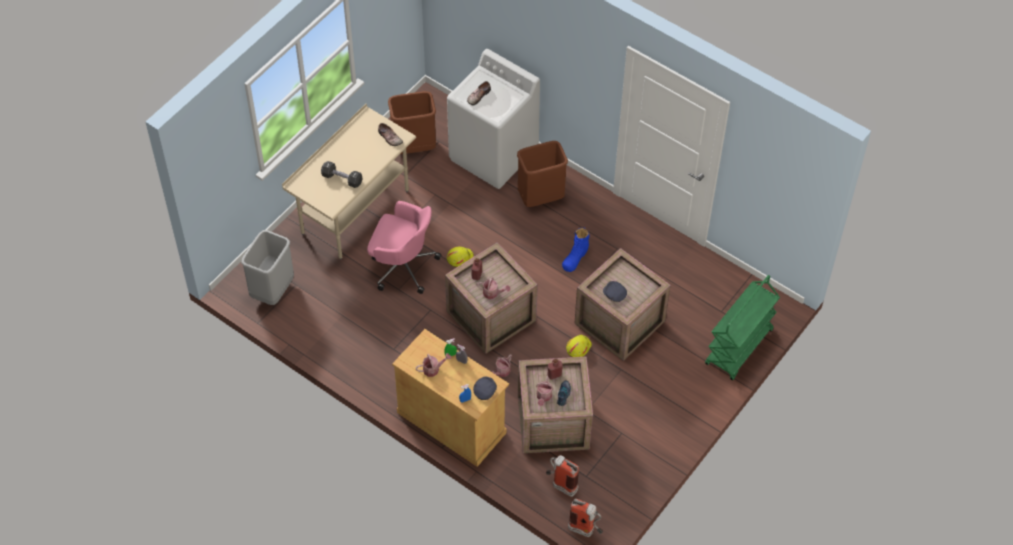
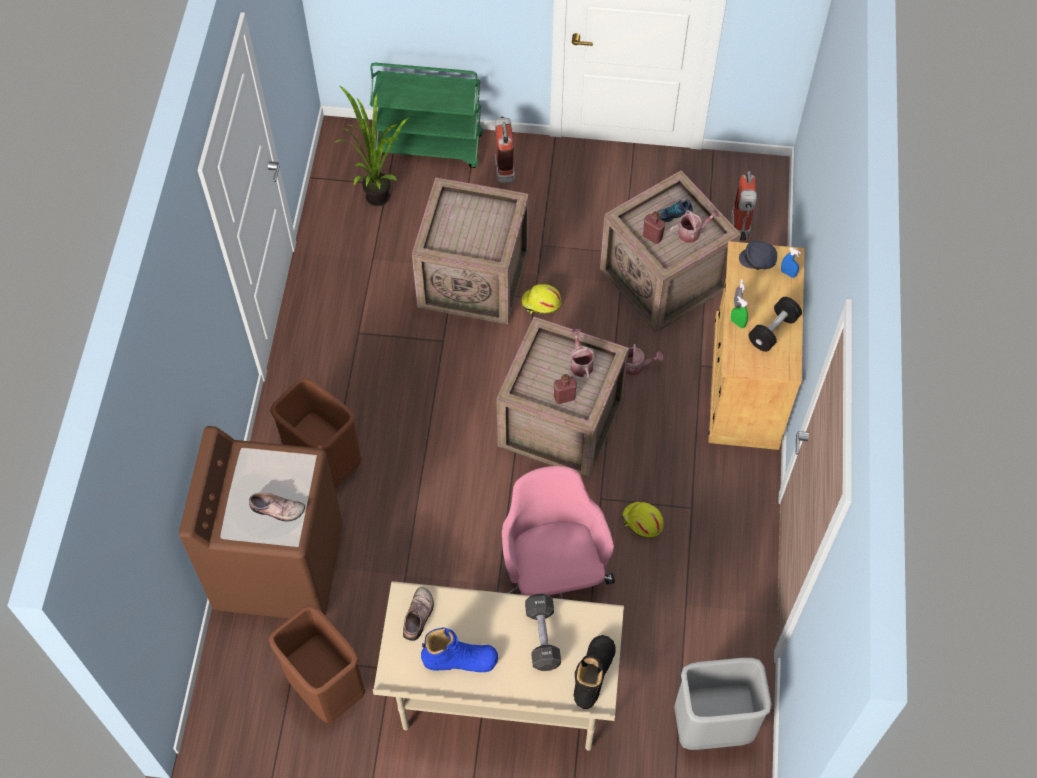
camera: 120 degrees left, 5 degrees up
(309, 189) = (593, 673): none -> black boot
(433, 369) = (773, 331): watering can -> black dumbbell
(460, 258) = (492, 509): yellow hard hat -> yellow hard hat (642, 522)
(493, 155) = (280, 566): white washing machine -> brown washing machine
(575, 257) = (402, 372): blue boot -> blue boot (460, 659)
(585, 531) = (776, 183): fire extinguisher -> fire extinguisher (504, 166)
(614, 294) = (487, 231): grey cap -> none
(717, 303) = (377, 192): none -> potted plant

